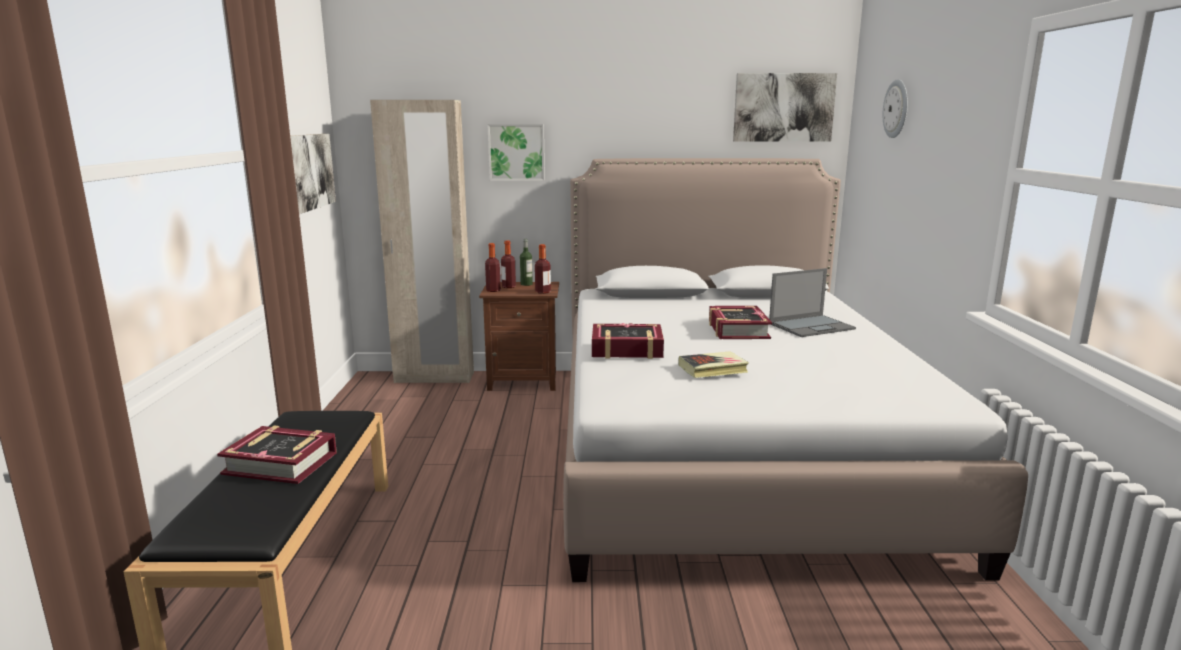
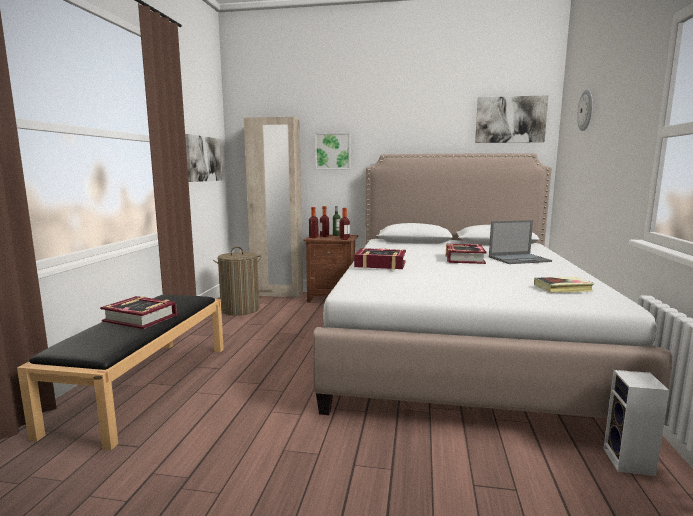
camera: 10 degrees right, 5 degrees down
(386, 411) = (240, 309): none -> laundry basket
(713, 369) = (434, 276): book -> book (563, 288)
(979, 607) = (630, 463): none -> speaker

